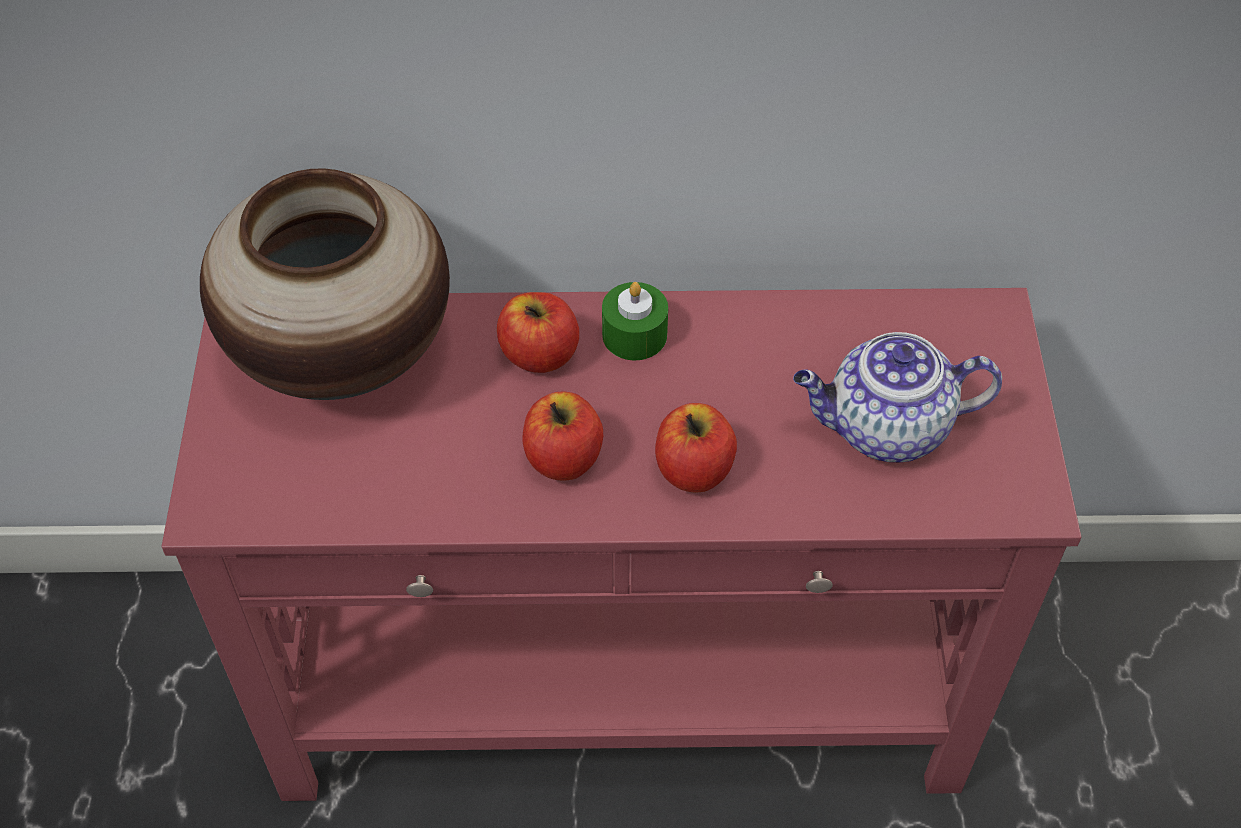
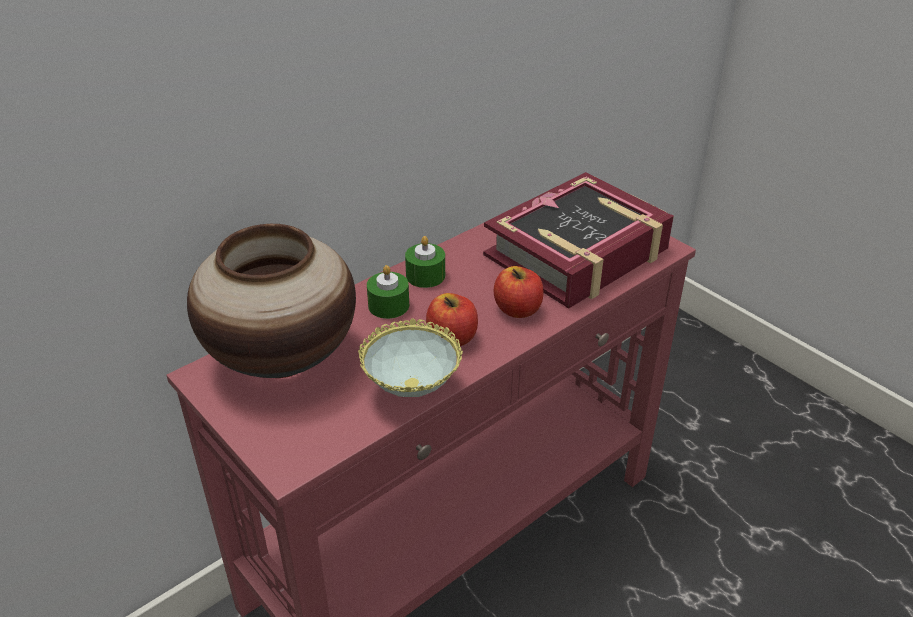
camera: 40 degrees left, 15 degrees down
(433, 506) = (412, 392): none -> bowl
(539, 354) = (388, 305): apple -> green candle
(885, 429) = (577, 253): teapot -> book

